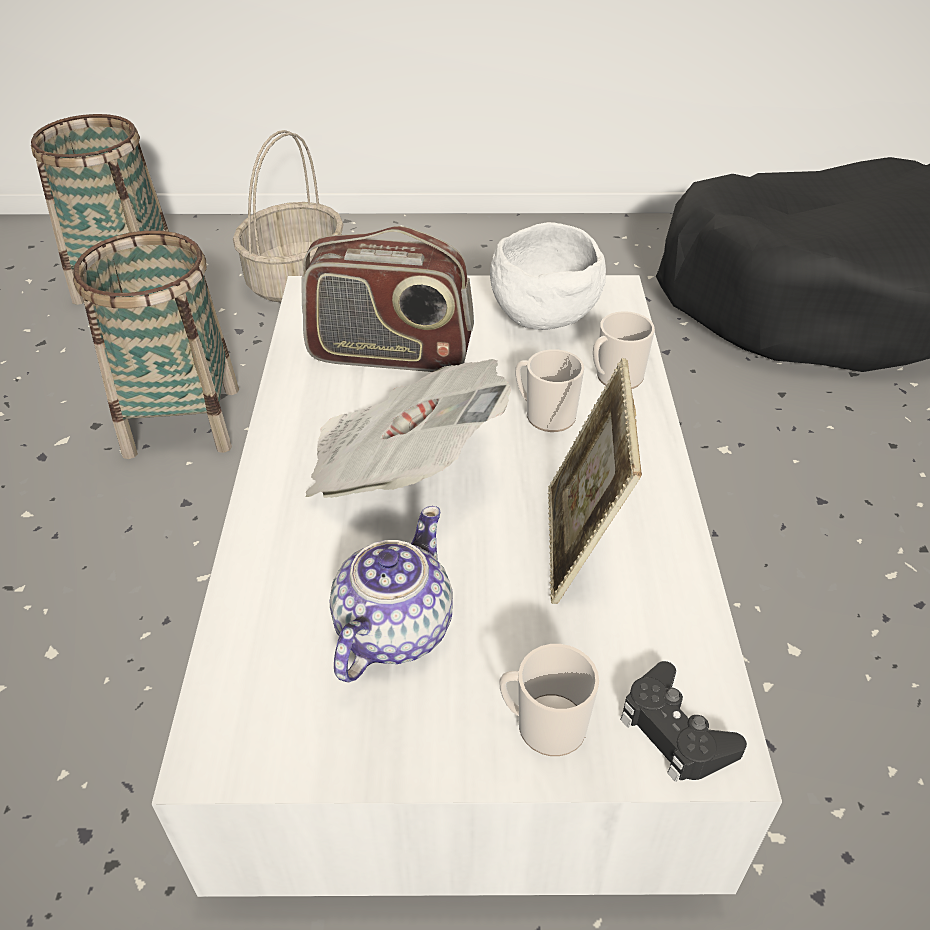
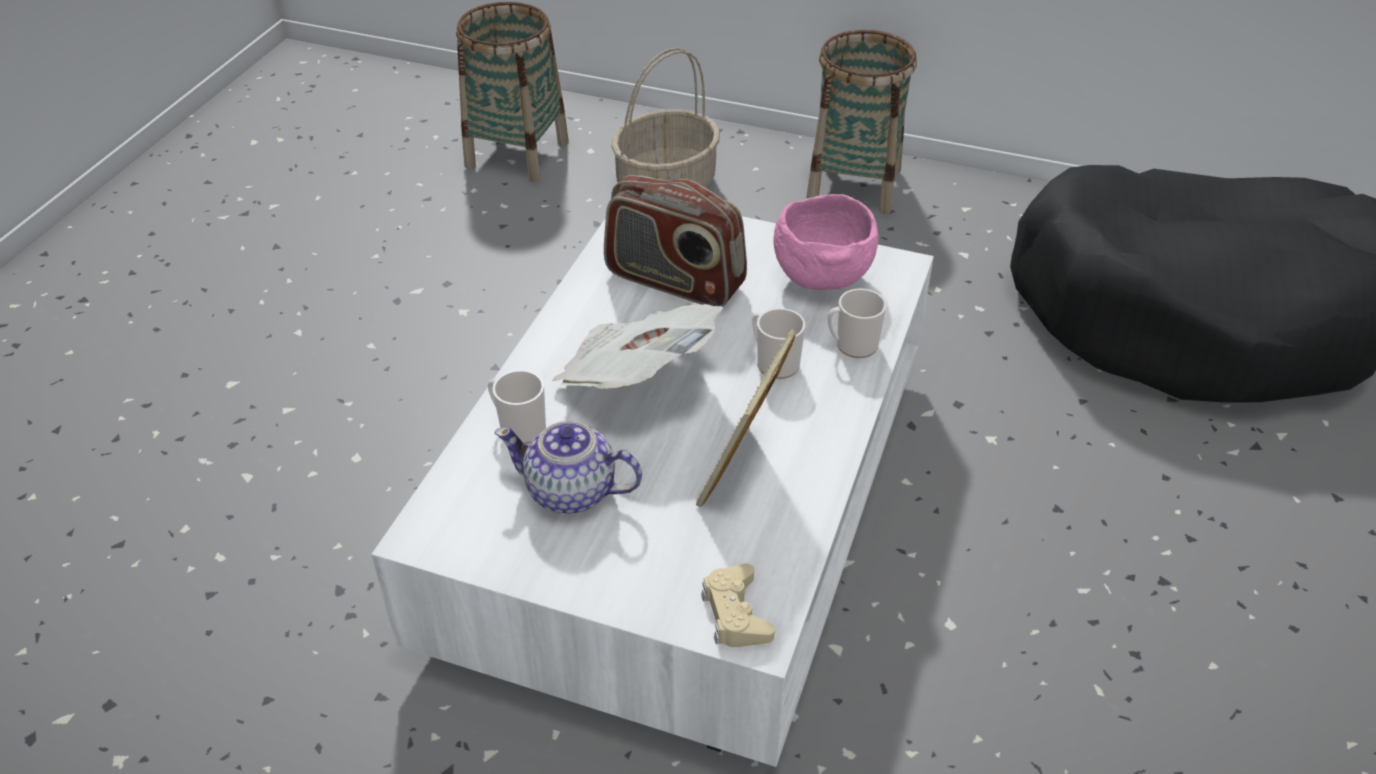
camera: 20 degrees right, 0 degrees up
(183, 421) = (518, 296): basket -> basket (854, 185)
(392, 630) = (572, 492): teapot -> teapot turned 120 degrees counterclockwise
(542, 316) = (821, 275): white bowl -> pink bowl
(543, 725) = (645, 582): mug -> mug (518, 427)
(675, 731) = (735, 613): black game controller -> beige game controller

